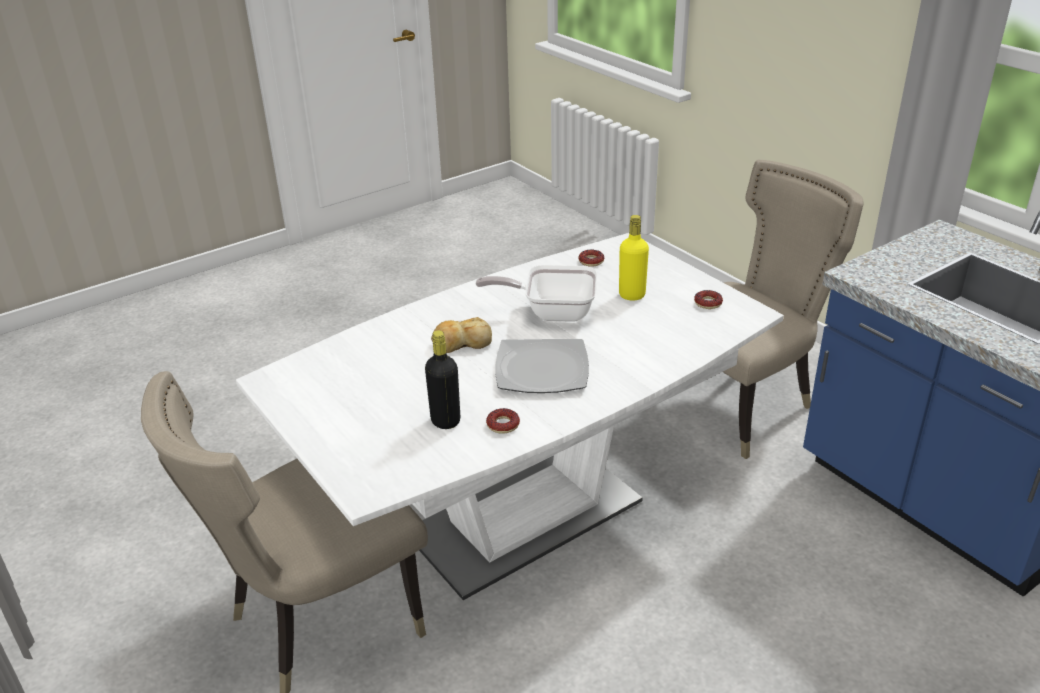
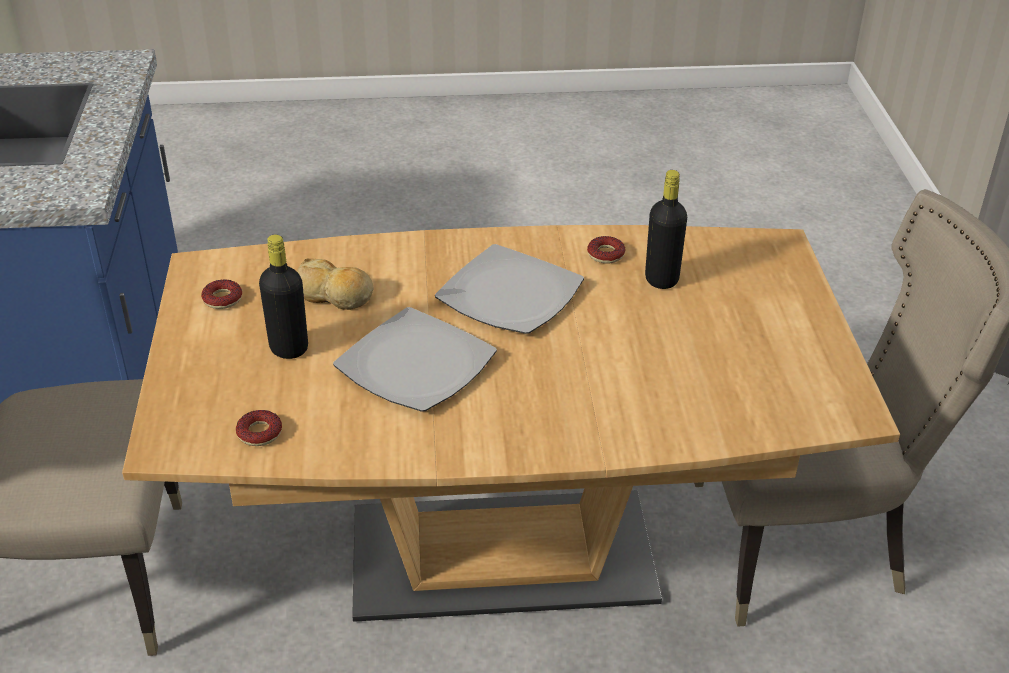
camera: 150 degrees left, 5 degrees up
(461, 343) = (572, 366): bread -> bread (334, 295)
(524, 518) = (502, 556): white dining table -> brown dining table
(552, 312) = (416, 366): frying pan -> plate
(632, 295) = (289, 348): yellow bottle -> black bottle

